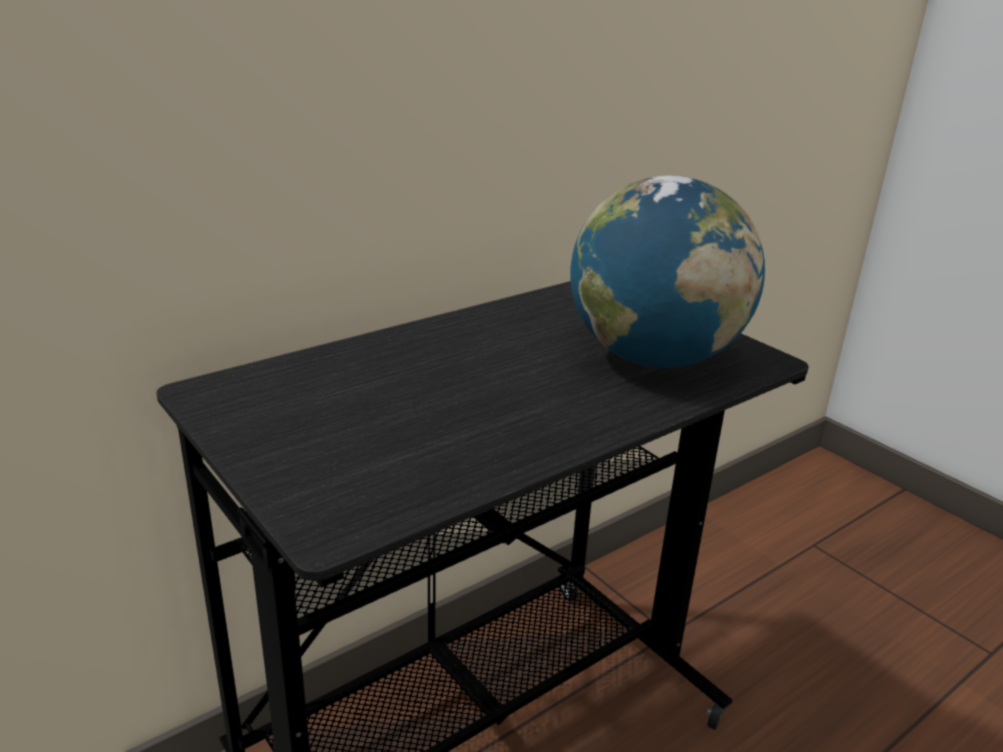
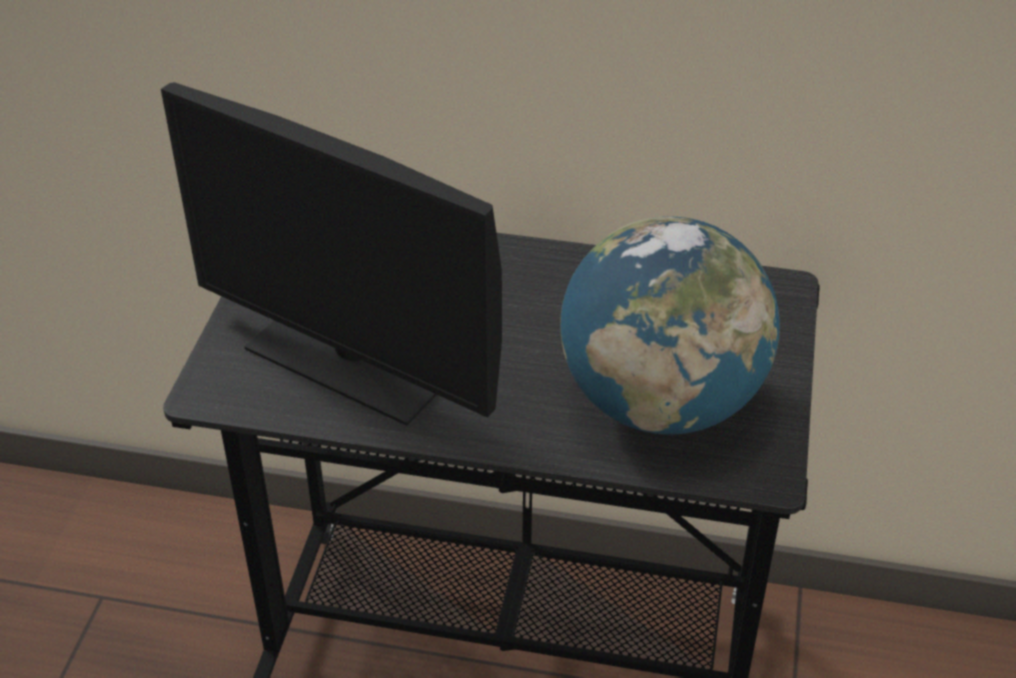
camera: 50 degrees right, 15 degrees up
(416, 441) = (351, 359): none -> monitor

